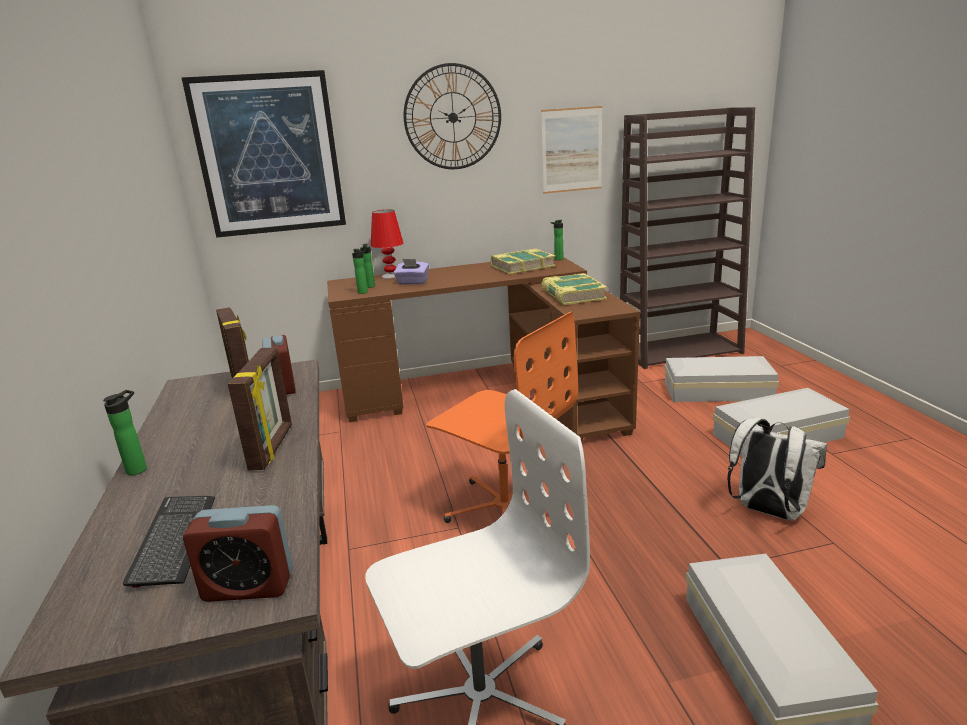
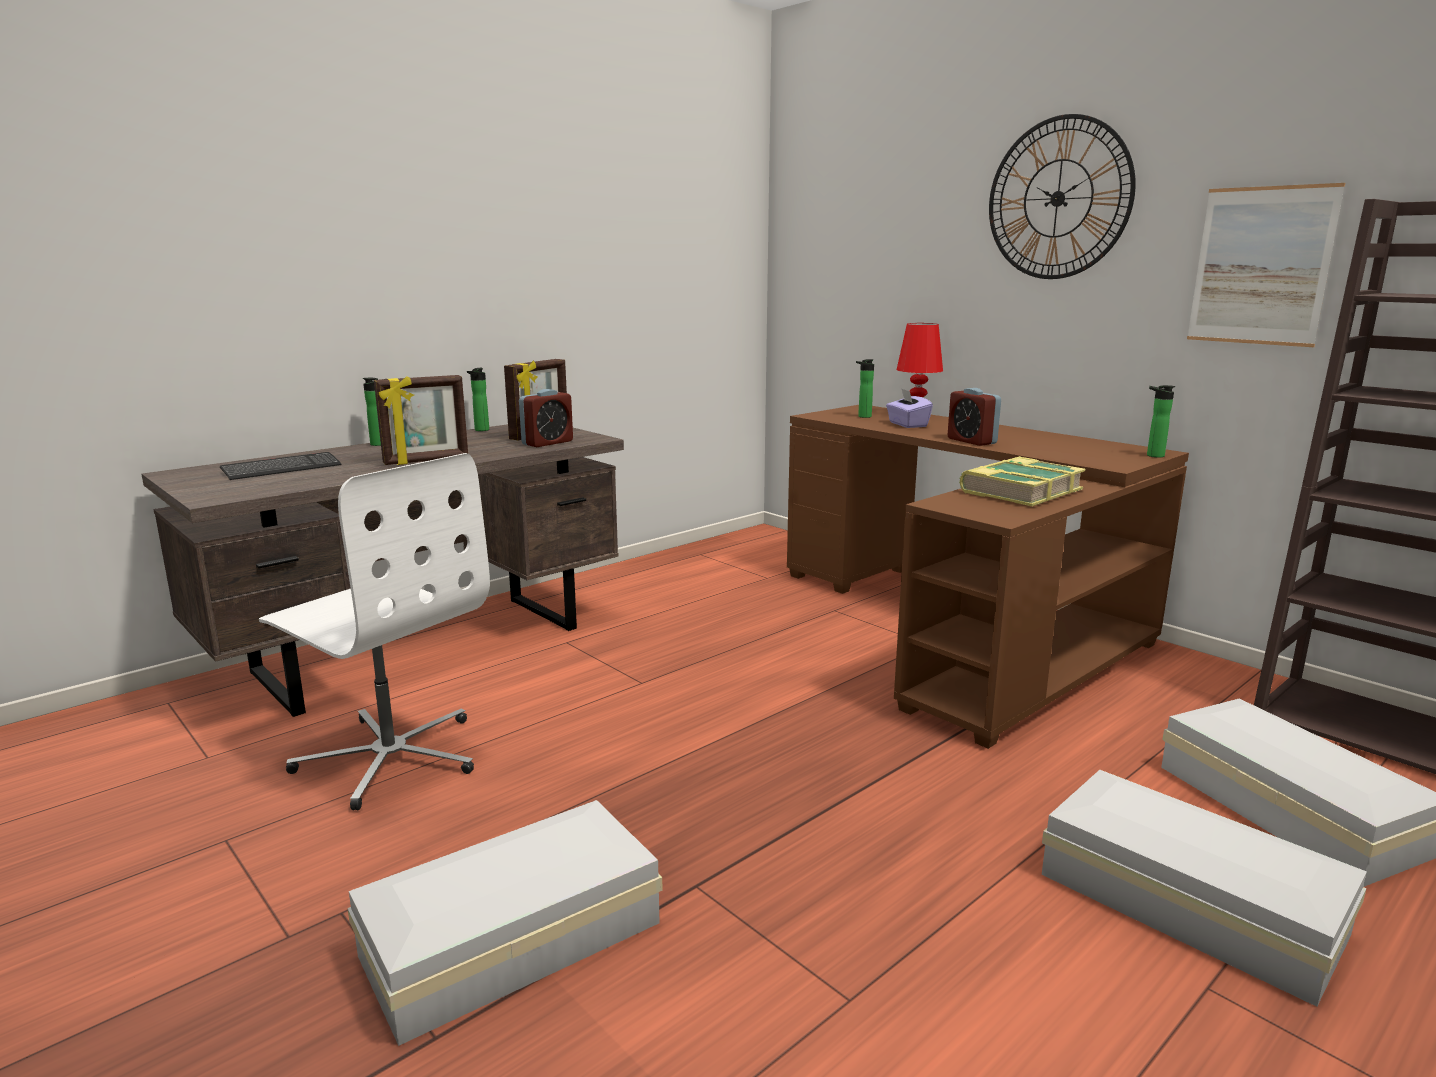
camera: 60 degrees right, 5 degrees down
(248, 586) = (223, 491): alarm clock -> alarm clock (971, 441)
(269, 155) = (840, 238): picture -> none
(363, 292) = (839, 418): bottle -> bottle (480, 430)
(505, 508) = (700, 699): orange office chair -> none
(522, 266) = (1072, 447): book -> none
(767, 511) = (884, 912): white backpack -> none

